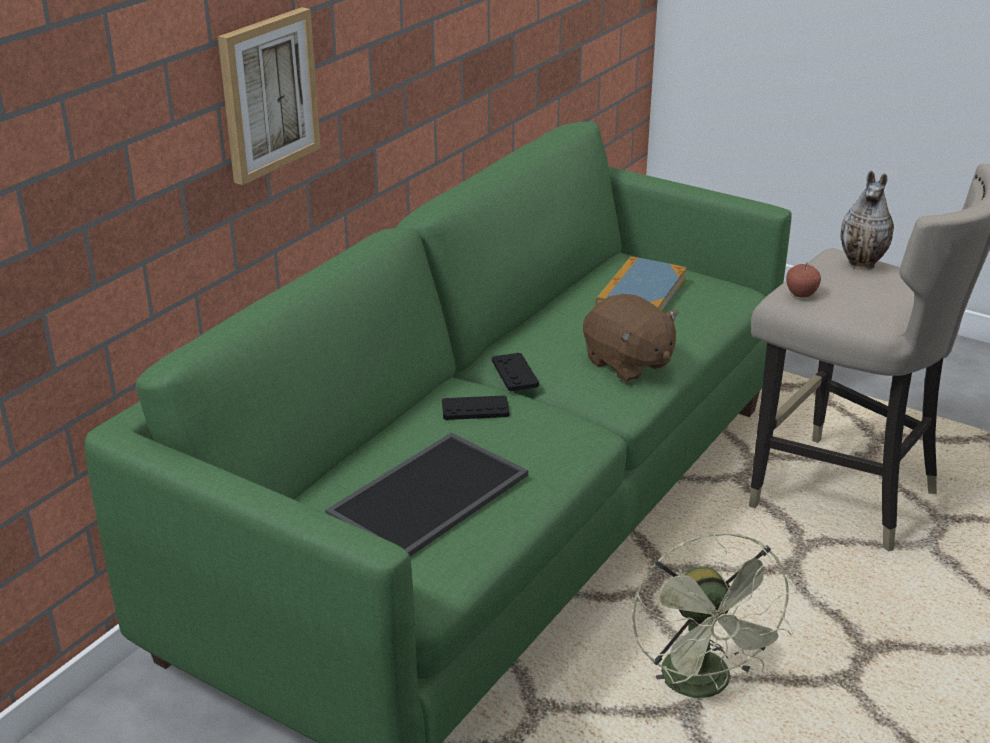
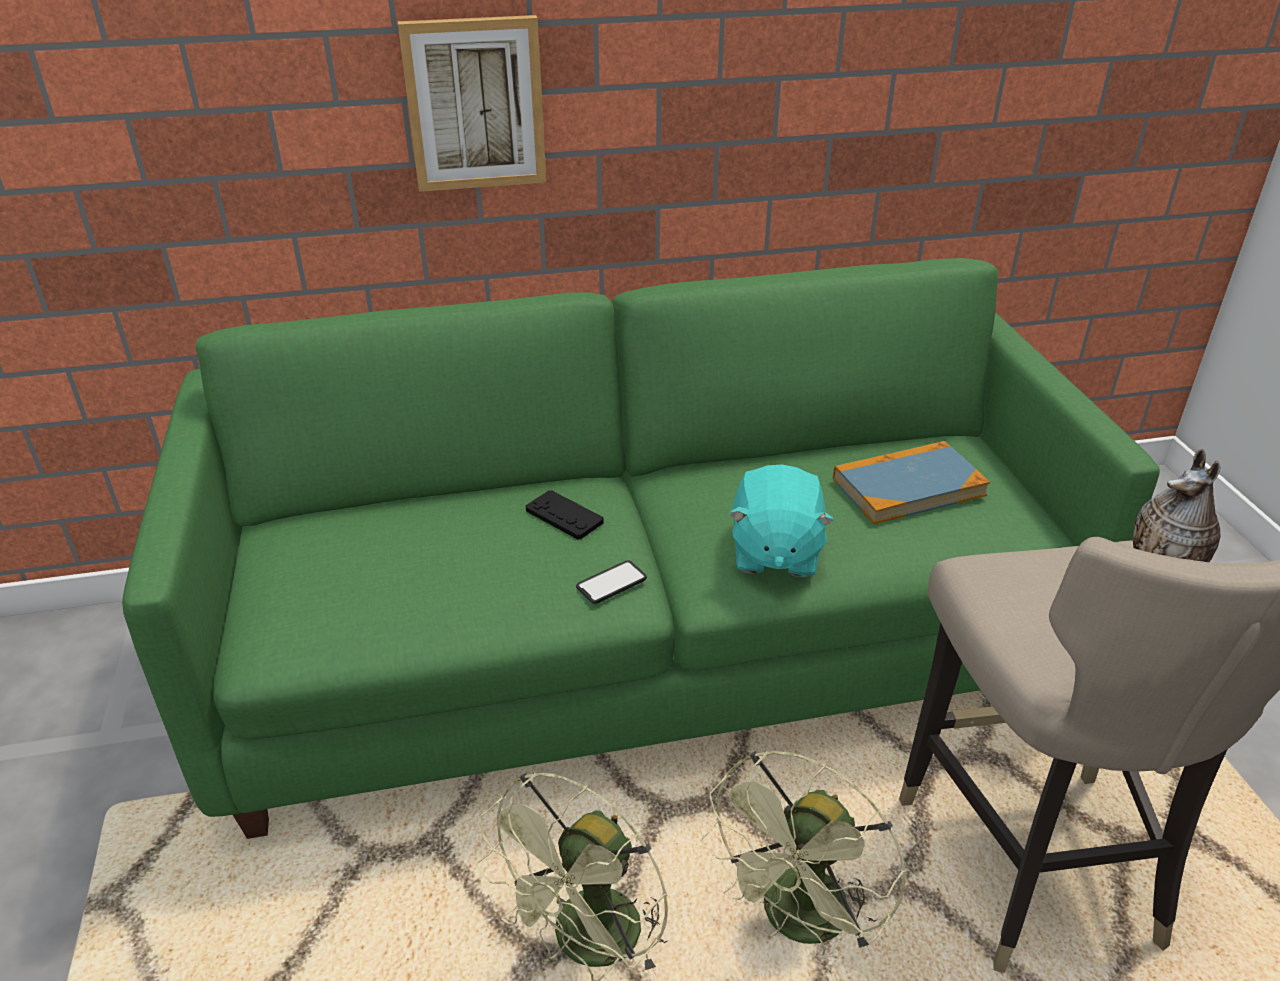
camera: 45 degrees right, 5 degrees up
(428, 493) = (401, 568): tray -> none
(514, 373) = (656, 502): black game controller -> none
(569, 427) = (611, 583): none -> phone
(628, 363) = (774, 552): brown plush toy -> turquoise plush toy
(785, 597) = (799, 925): none -> green fan
(801, 294) = (1005, 574): apple -> none

